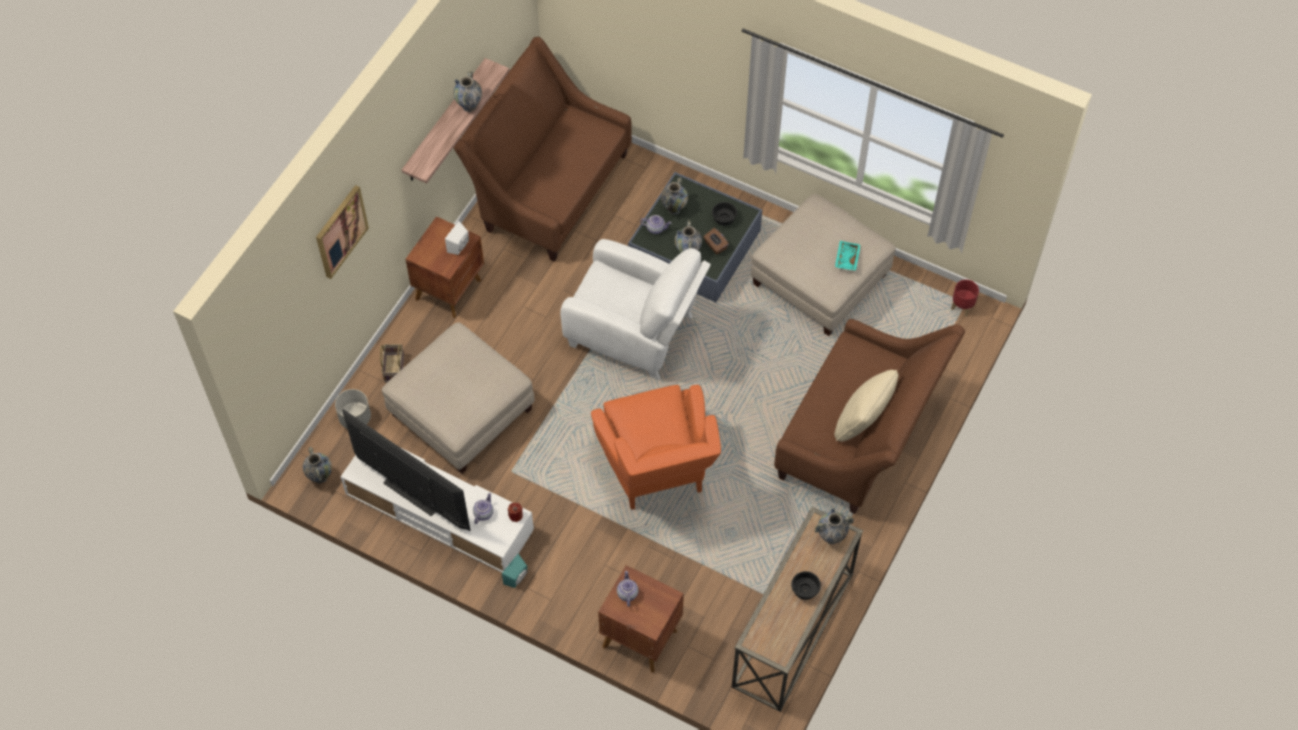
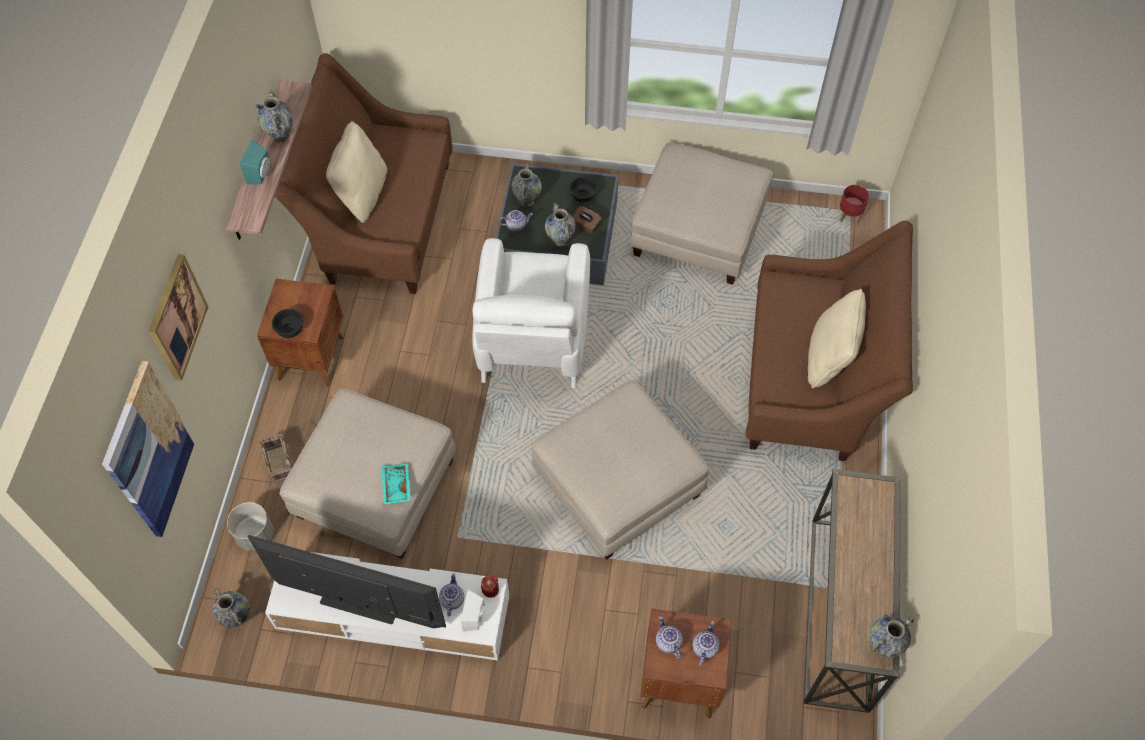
camera: 20 degrees left, 0 degrees up
(290, 324) = (148, 451): none -> picture
(460, 246) = (315, 303): white speaker -> white speaker (475, 617)
(517, 578) = (513, 660): turquoise speaker -> turquoise speaker (261, 174)
(534, 165) = (362, 195): none -> beige pillow
(635, 333) = (532, 342): white armchair -> white armchair turned 90 degrees clockwise
(653, 606) = (704, 647): none -> teapot
(657, 472) = (618, 485): orange armchair -> beige ottoman
(804, 589) = (870, 568): black bowl -> black bowl (289, 329)
(831, 537) = (870, 497): vase -> vase (883, 646)
(846, 258) = (732, 196): turquoise tray -> turquoise tray (395, 486)

